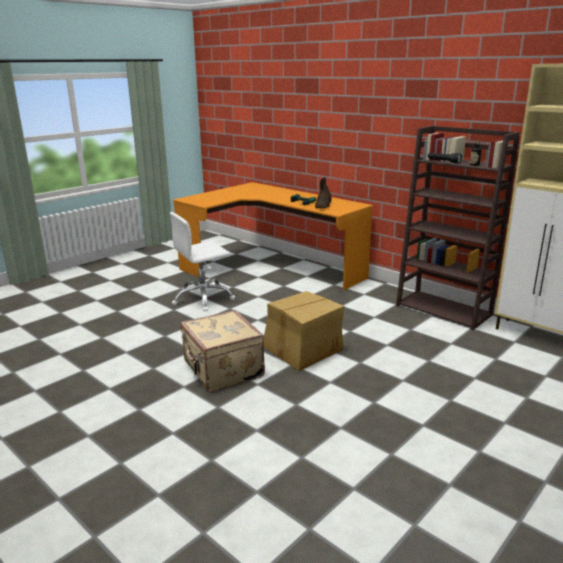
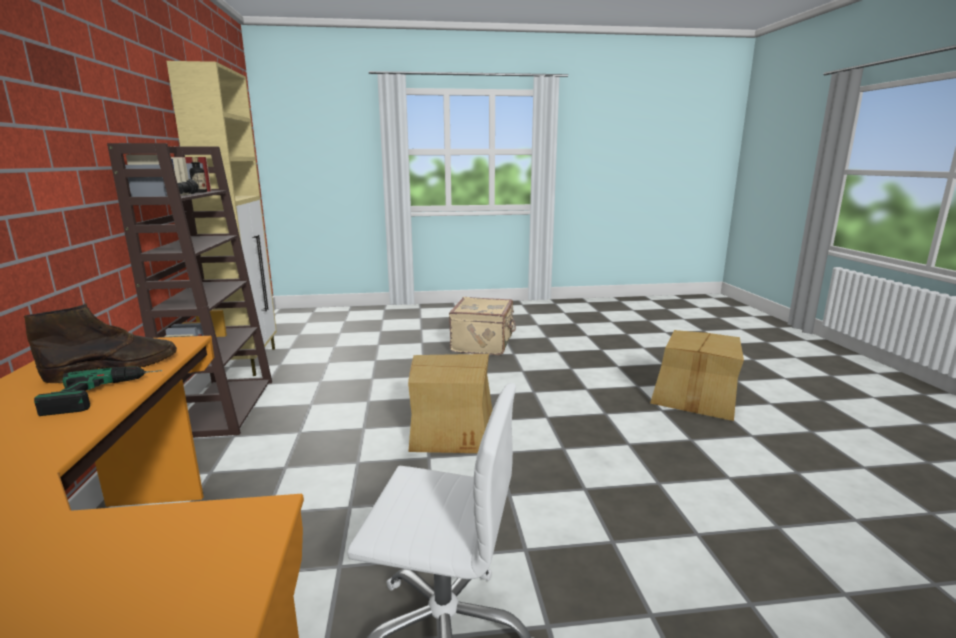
camera: 140 degrees left, 5 degrees down
(144, 466) = (695, 398): none -> cardboard box
(222, 370) = (569, 443): beige suitcase -> beige suitcase (483, 344)

